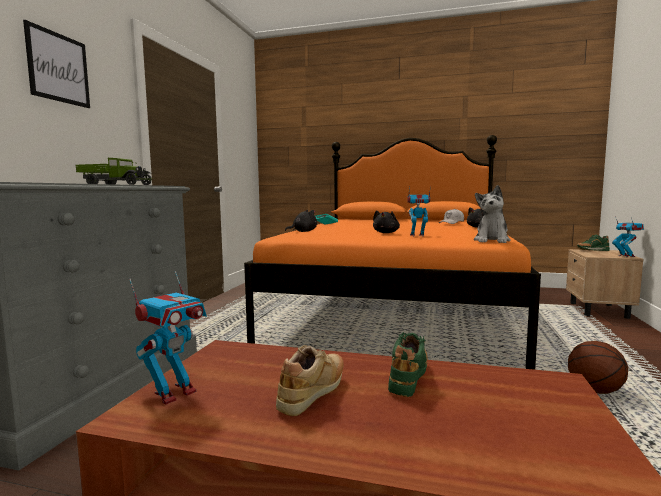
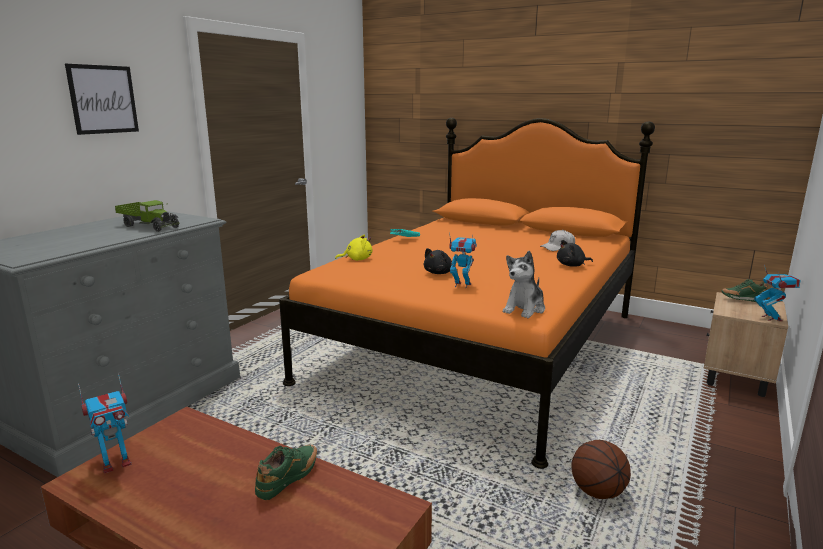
camera: 15 degrees right, 10 degrees up
(303, 231) = (357, 259): black plush toy -> yellow plush toy
(314, 394) = (205, 483): beige shoe -> none

